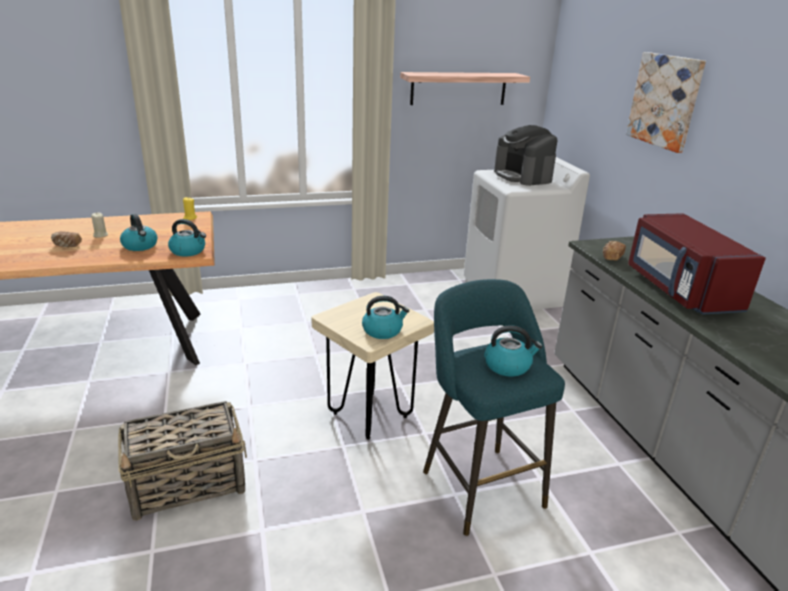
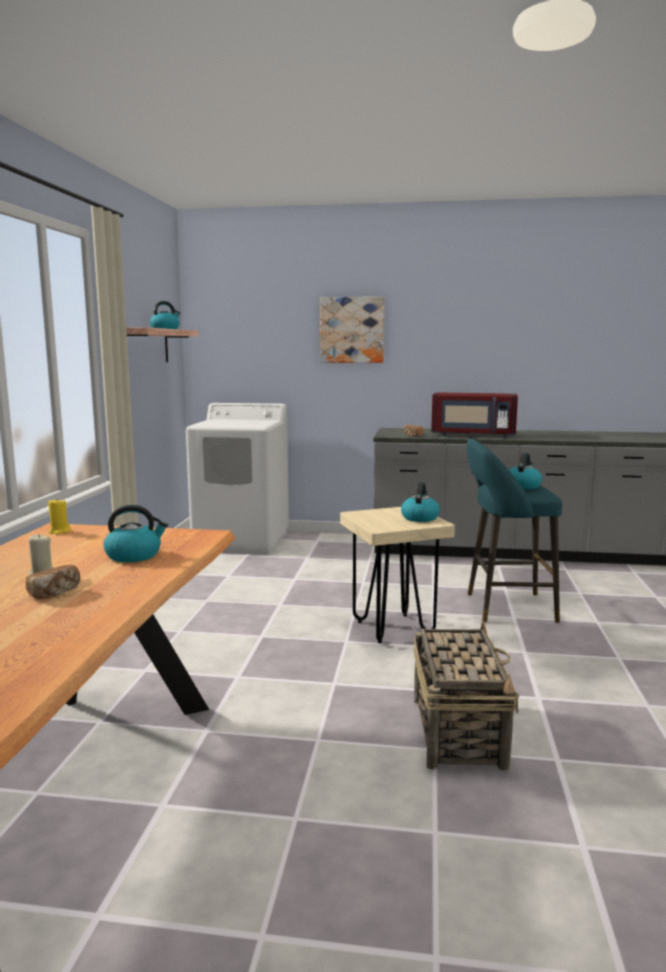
camera: 65 degrees left, 15 degrees down
(188, 251) = (192, 537): kettle -> kettle (165, 329)
(522, 176) = (233, 421): coffee machine -> none

